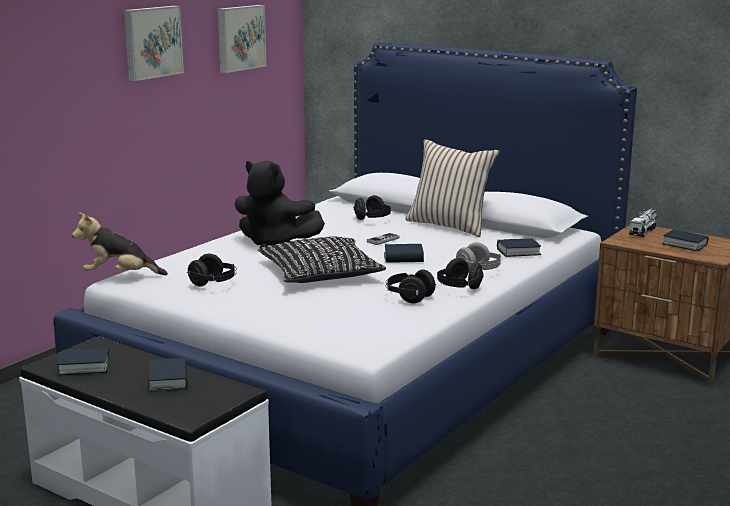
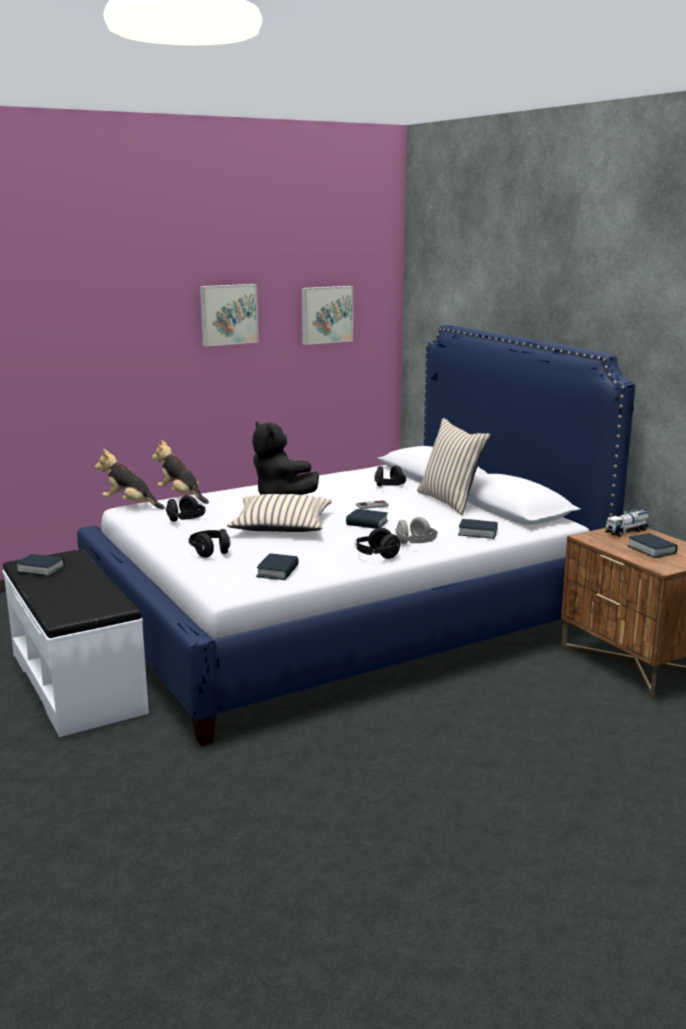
camera: 25 degrees right, 0 degrees up
(166, 258) = (181, 496): none -> plush toy
(168, 380) = (82, 590): book -> book (278, 571)
(321, 273) = (281, 525): black pillow -> beige pillow
(409, 297) = (322, 556): black headphones -> black headphones (210, 552)

